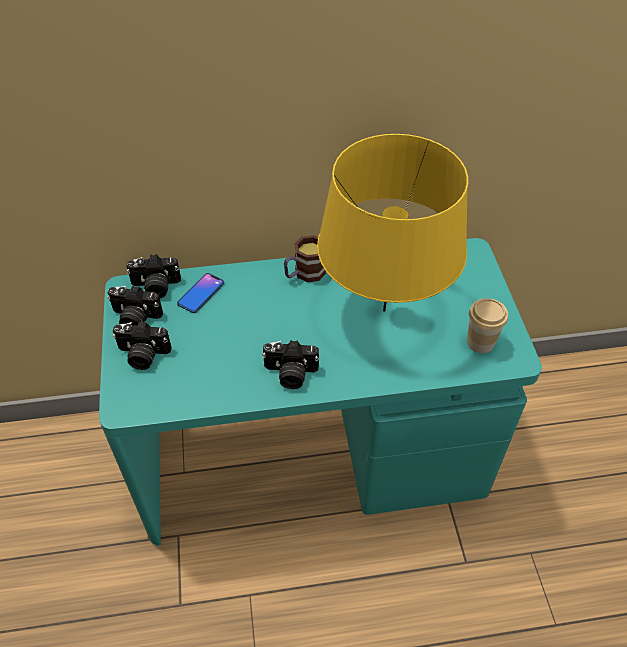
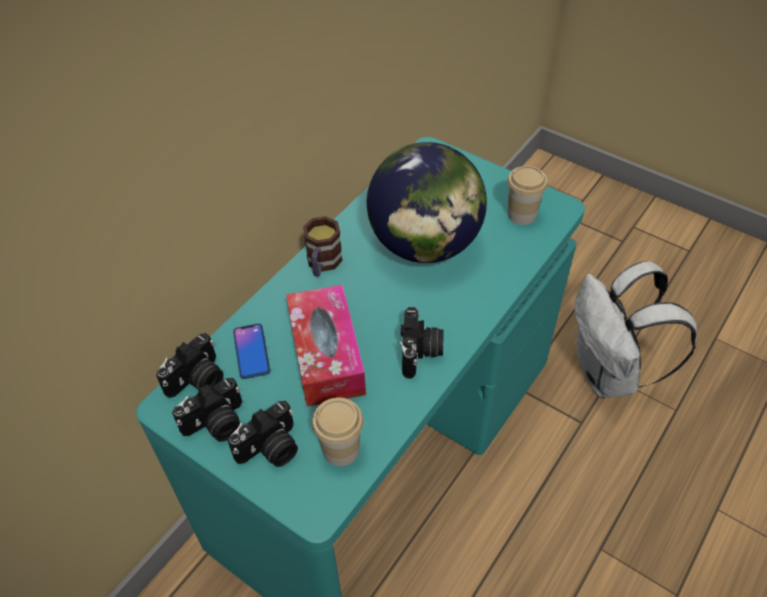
camera: 45 degrees left, 0 degrees up
(175, 388) = (341, 449): none -> cup
(236, 329) = (326, 355): none -> tissue box
(290, 374) = (421, 353): camera -> camera turned 45 degrees counterclockwise
(384, 310) = (424, 244): yellow table lamp -> globe
(531, 550) = (609, 374): none -> white backpack

